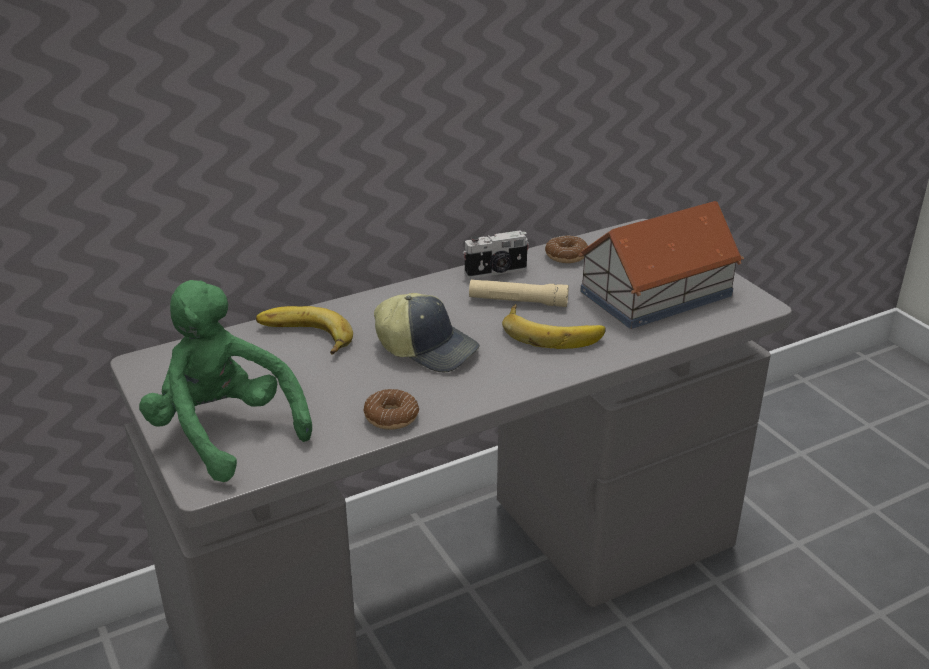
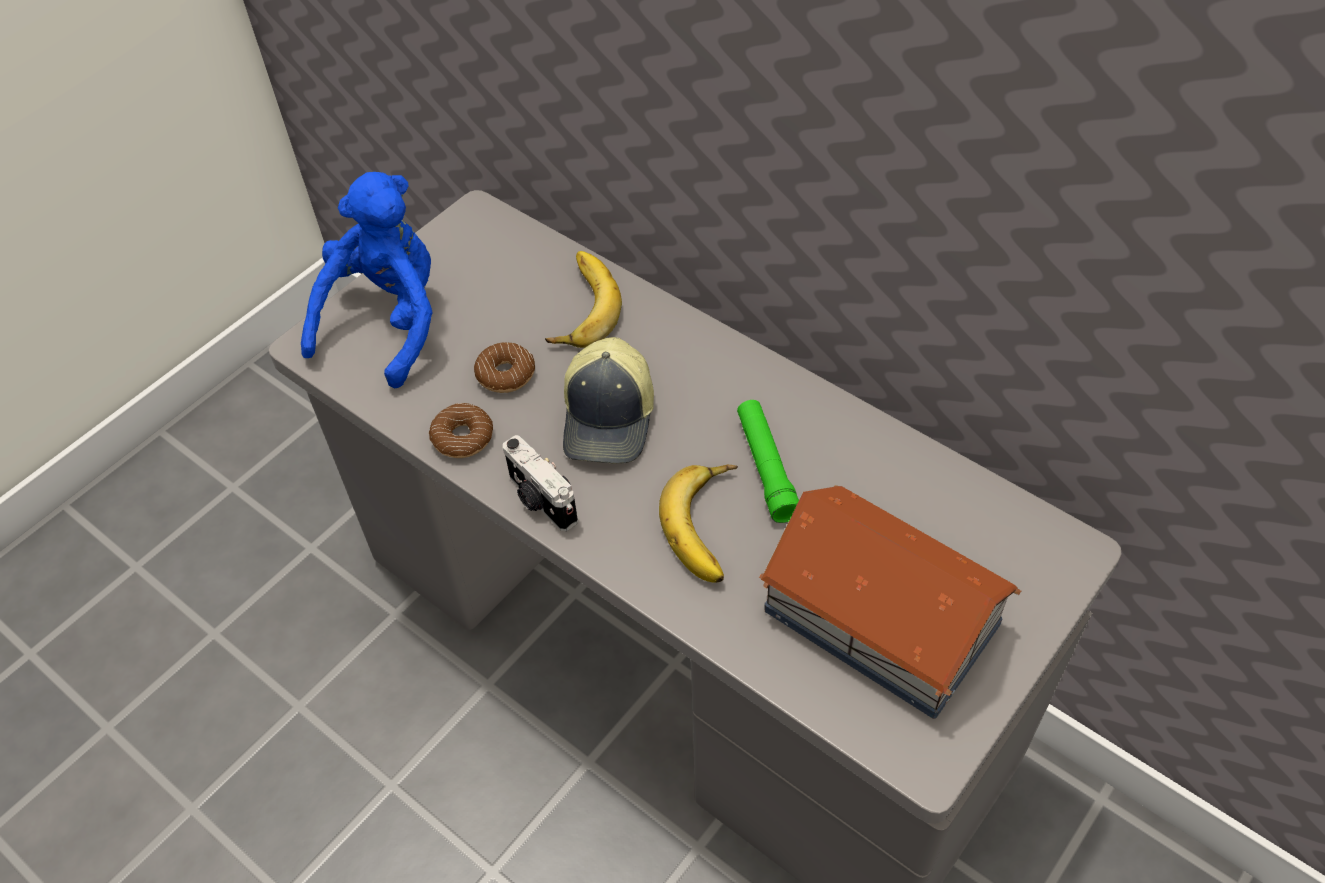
camera: 70 degrees right, 20 degrees up
(224, 432) = (388, 322): green plush toy -> blue plush toy
(496, 272) = (829, 421): camera -> camera (540, 500)
(517, 301) = (766, 467): beige flashlight -> green flashlight
(566, 256) = (924, 481): donut -> donut (506, 374)

